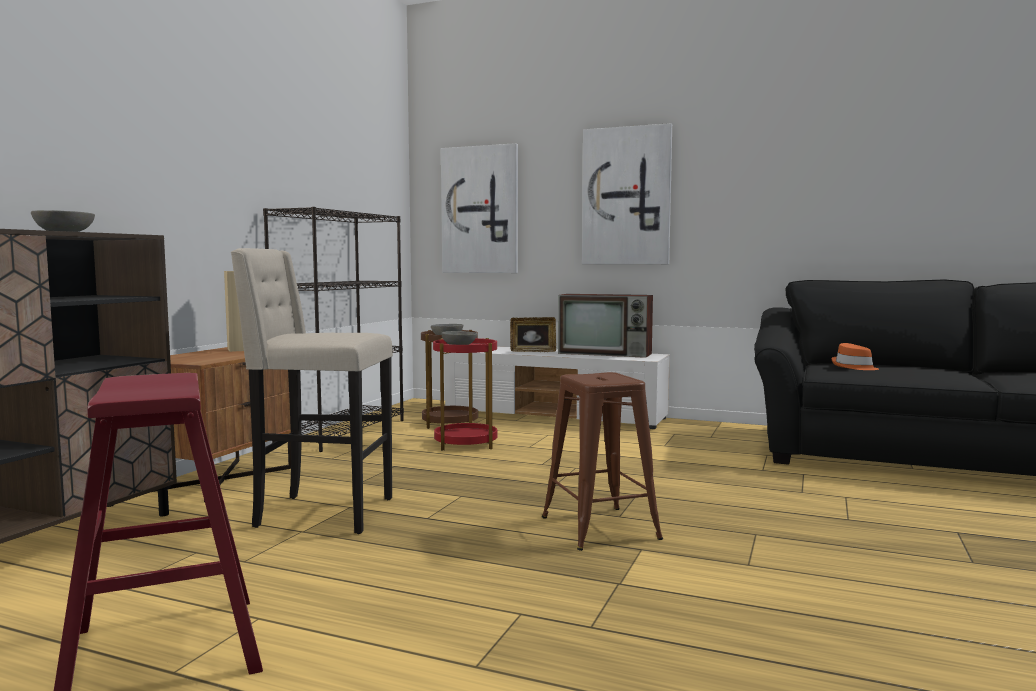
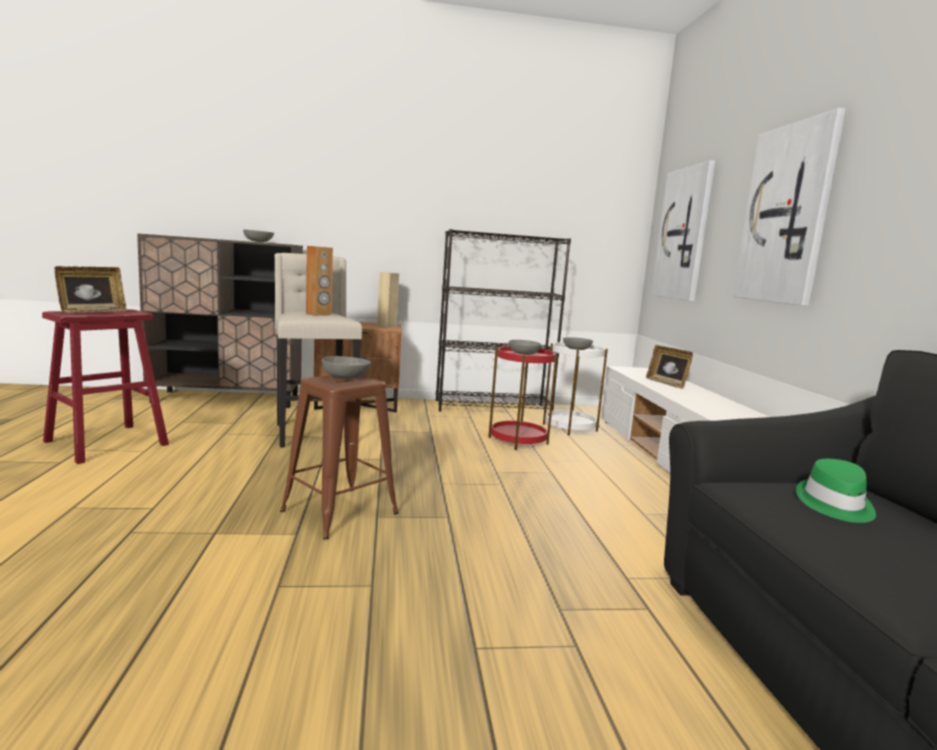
camera: 60 degrees right, 5 degrees up
(142, 386) = (92, 311): none -> picture frame
(334, 333) = (318, 314): none -> brown speaker
(450, 423) = (570, 427): brown side table -> white side table
(590, 376) = (346, 377): none -> grey bowl
(606, 353) = (719, 403): television -> none
(854, 367) = (834, 505): orange hat -> green hat

